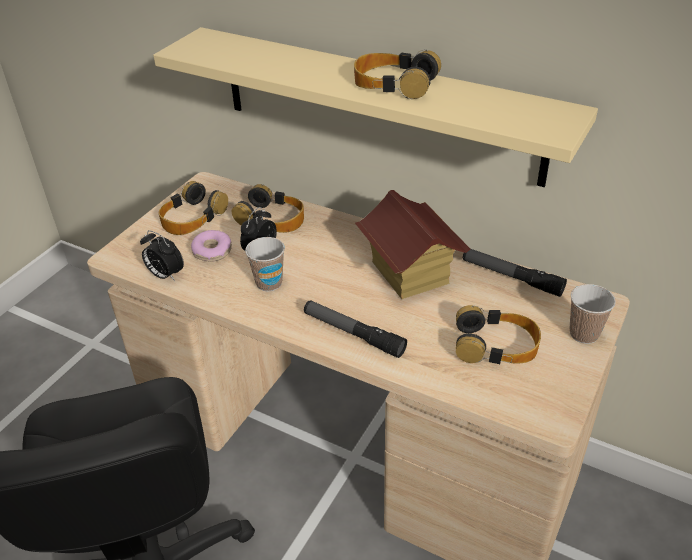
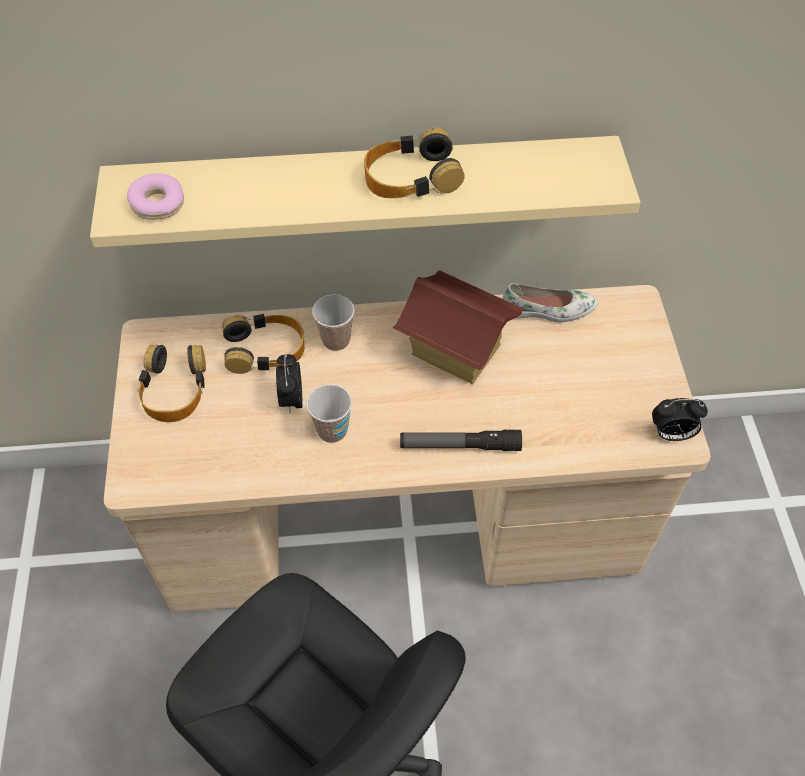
camera: 35 degrees left, 15 degrees up
(165, 275) = (214, 477): alarm clock -> alarm clock (671, 434)
(212, 251) = (238, 422): donut -> donut (158, 204)
(496, 345) = (588, 392): headphones -> none
(511, 277) = (547, 310): flashlight -> white shoe
(584, 334) = (646, 343): cup -> cup (336, 340)

